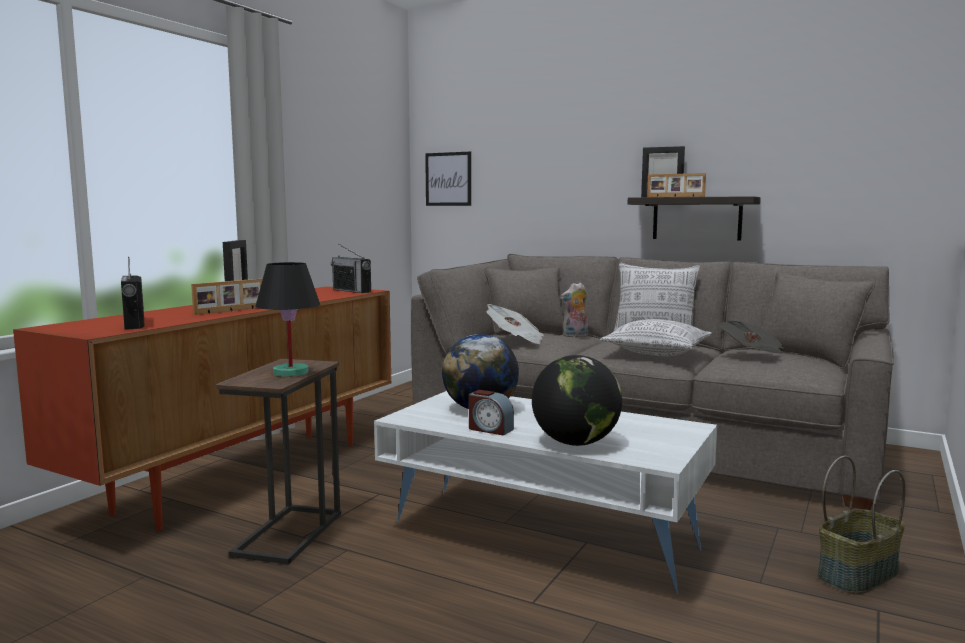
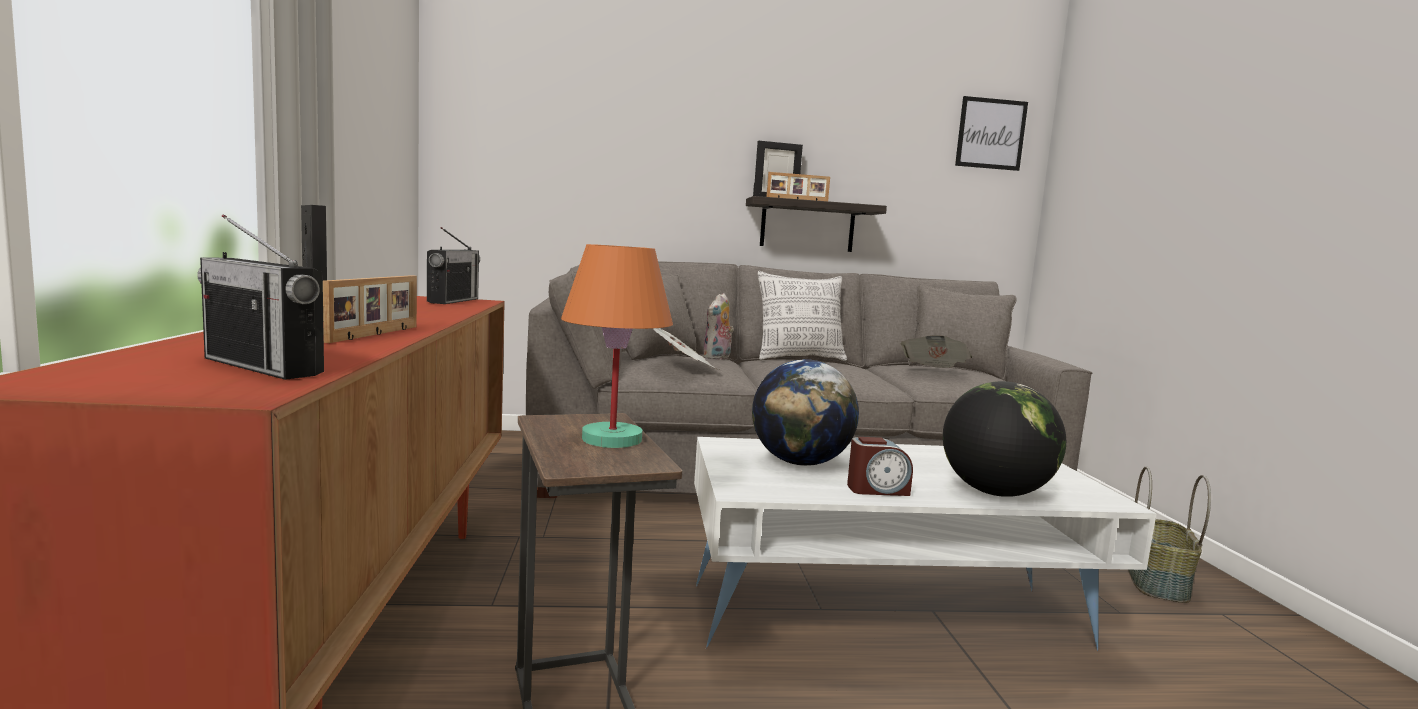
camera: 35 degrees left, 0 degrees up
(290, 372) = (610, 439): black table lamp -> orange table lamp
(352, 291) = (453, 301): radio -> radio turned 90 degrees counterclockwise
(448, 179) = (485, 151): picture -> picture (990, 134)
(657, 352) = (844, 373): pillow -> none

